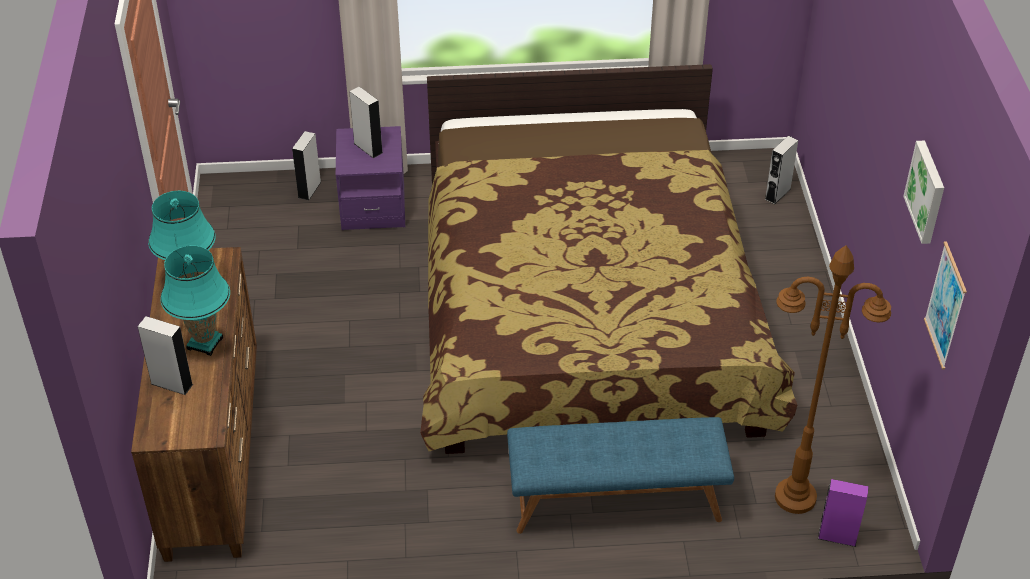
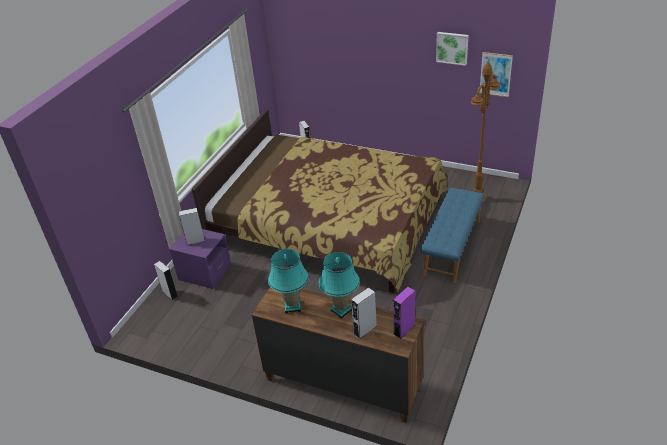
camera: 60 degrees left, 5 degrees down
(837, 537) = (502, 195): purple speaker -> purple speaker (404, 330)

